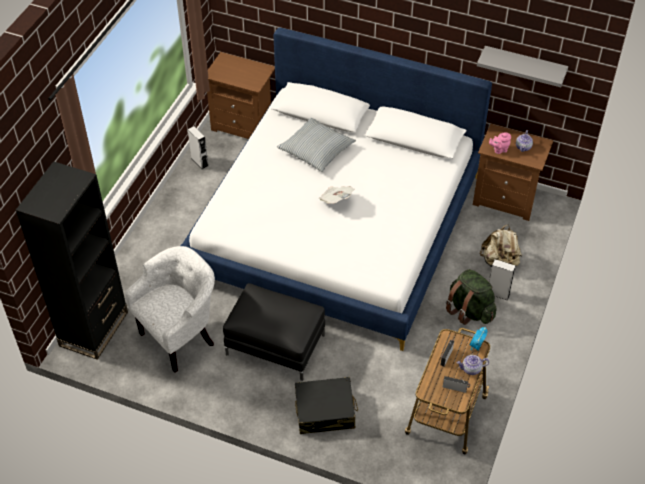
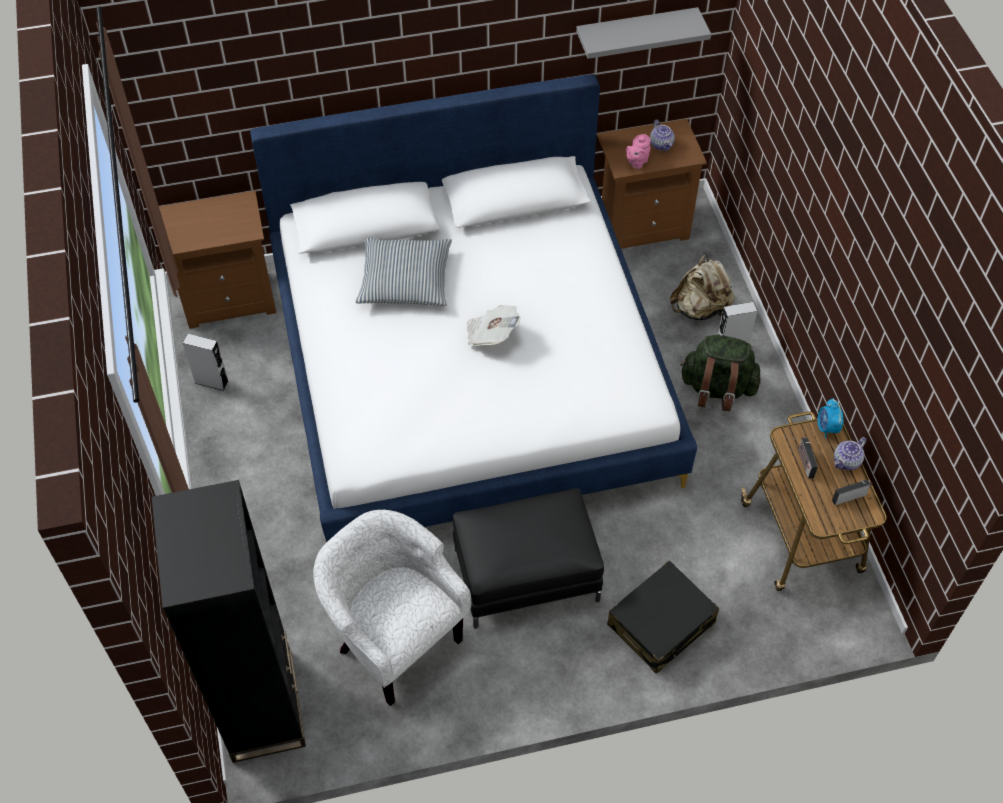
camera: 35 degrees left, 5 degrees up
(181, 337) = (395, 642): white armchair -> white armchair turned 60 degrees counterclockwise

